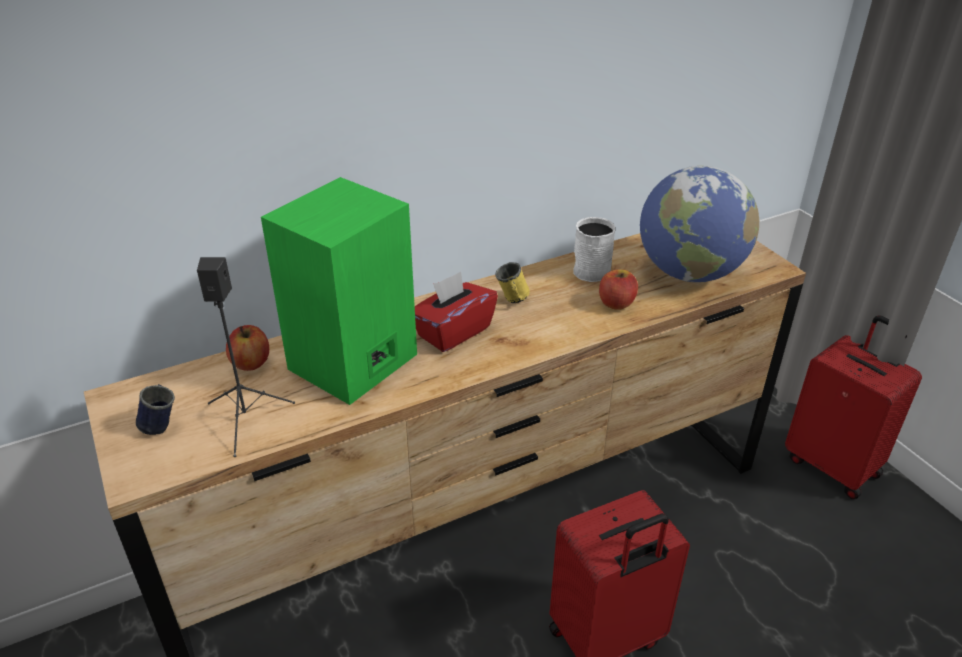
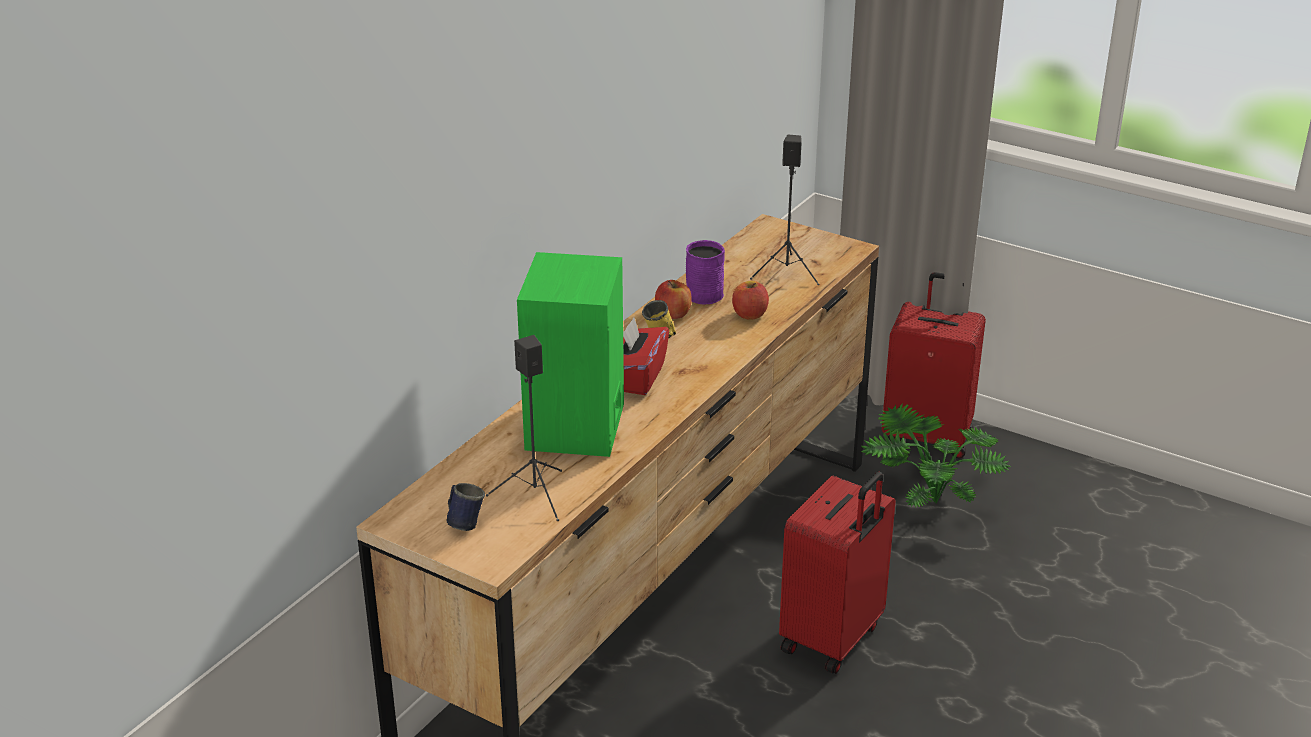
camera: 30 degrees left, 5 degrees down
(251, 363) = (485, 456): apple -> apple (673, 314)
(593, 268) = (703, 292): white mug -> purple mug
(689, 273) = (787, 272): globe -> black speaker
(796, 528) = (929, 497): none -> potted plant

